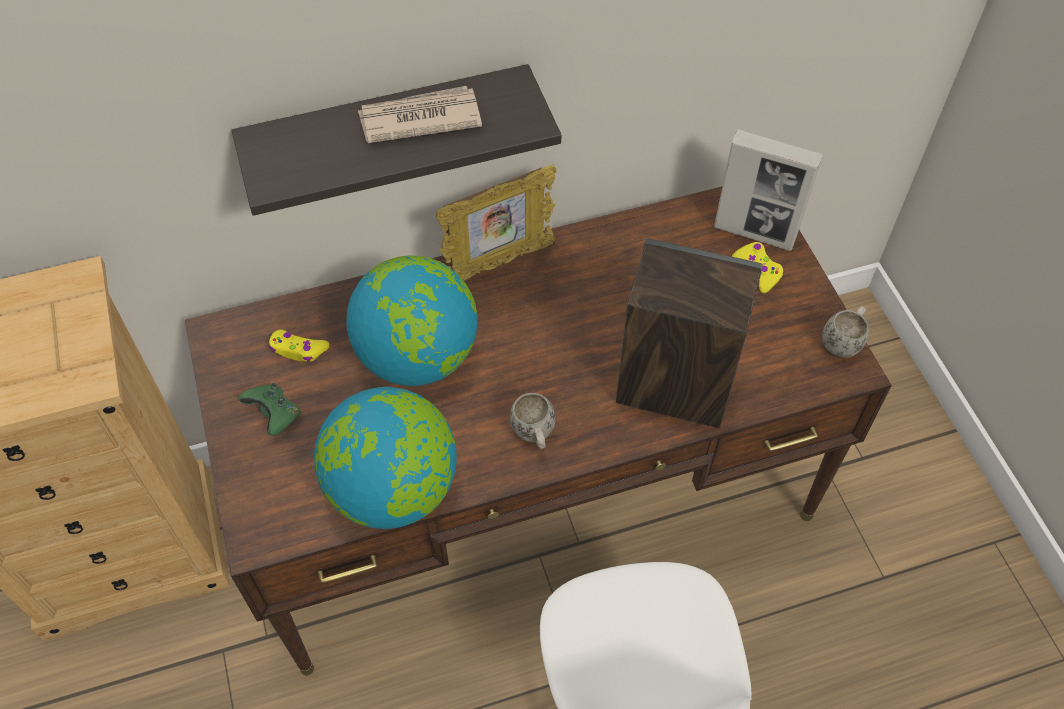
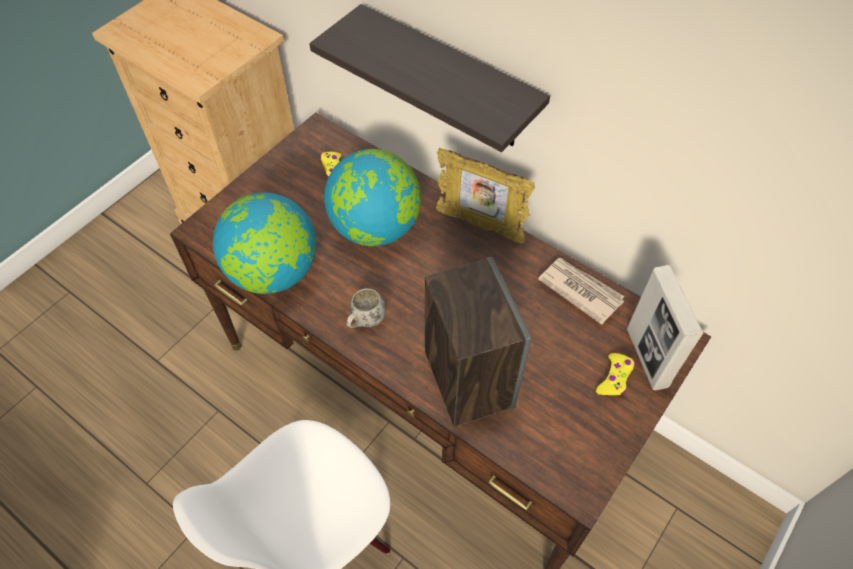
camera: 55 degrees right, 0 degrees up
(275, 416) = (283, 188): green game controller -> none
(419, 118) = (446, 72): newspaper -> newspaper (580, 290)
(843, 342) = (601, 472): white mug -> none

